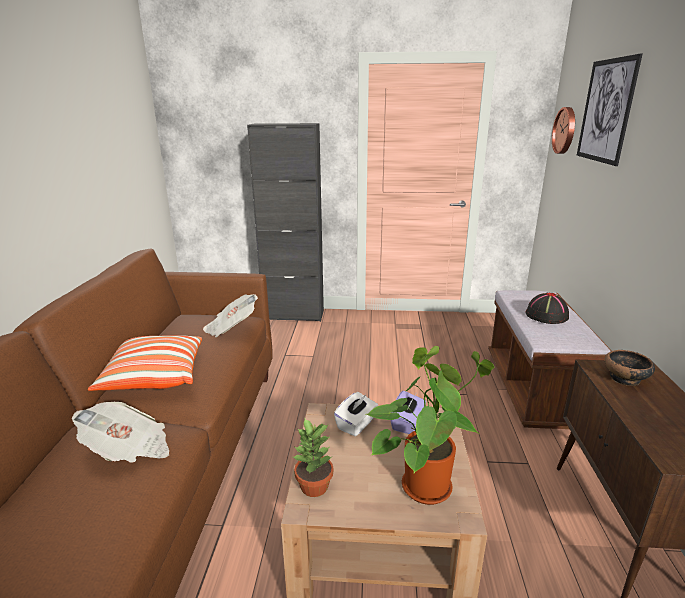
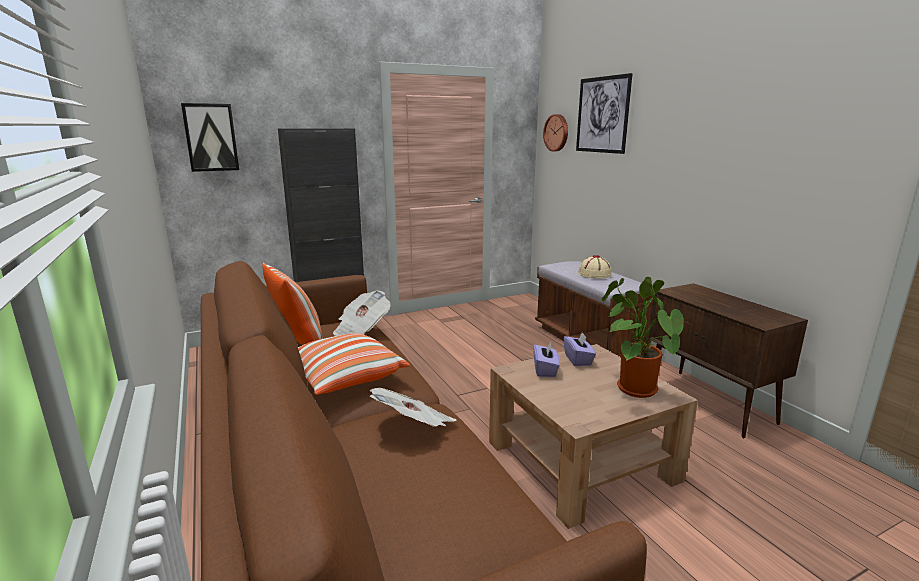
camera: 30 degrees left, 5 degrees down
(172, 330) = (299, 343): none -> pillow
(202, 131) = (211, 137): none -> picture
(314, 487) = (568, 412): potted plant -> none
(356, 424) = (545, 370): white tissue box -> purple tissue box
(546, 316) = (594, 274): black hat -> beige hat
(625, 379) = (692, 294): bowl -> none

